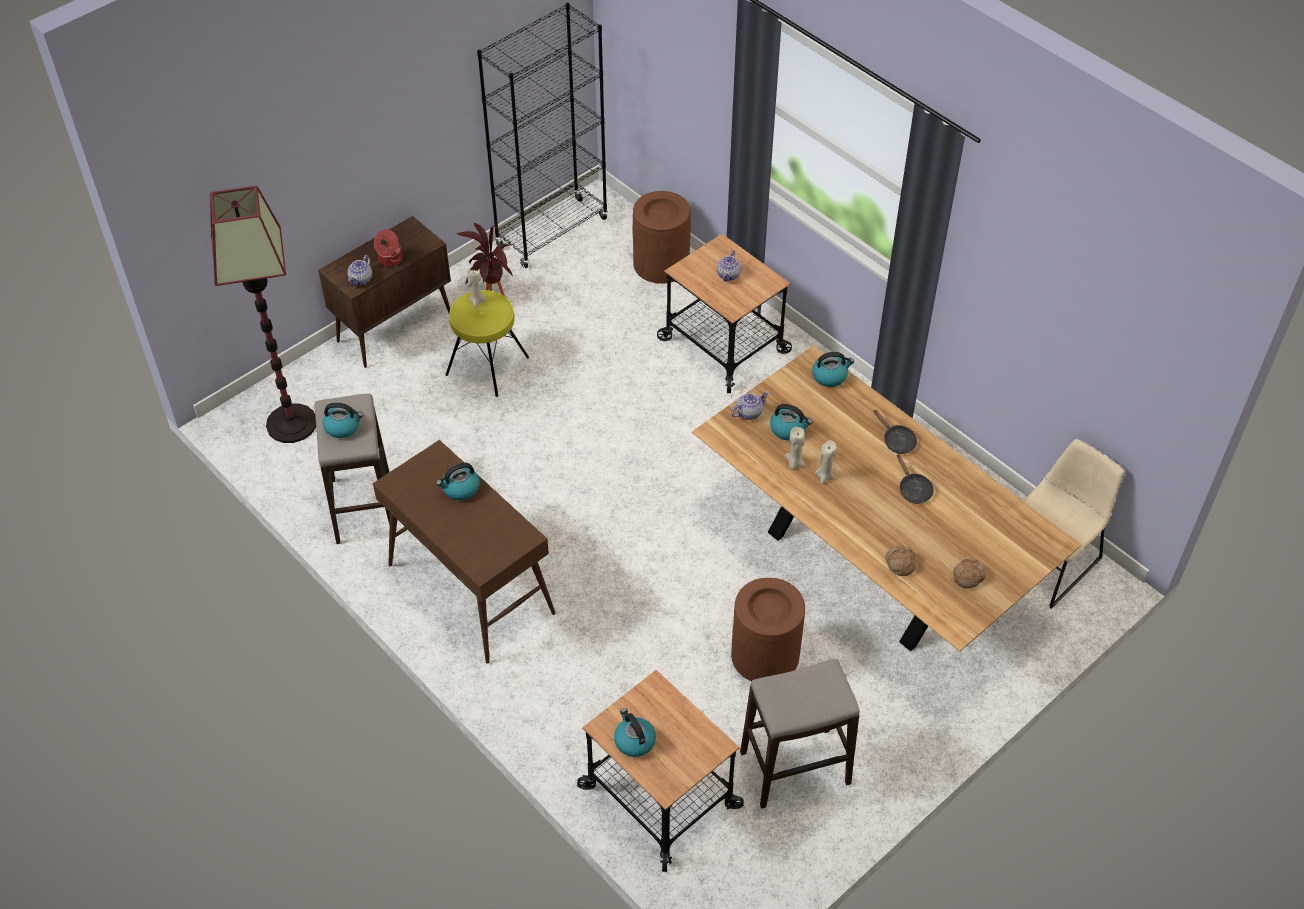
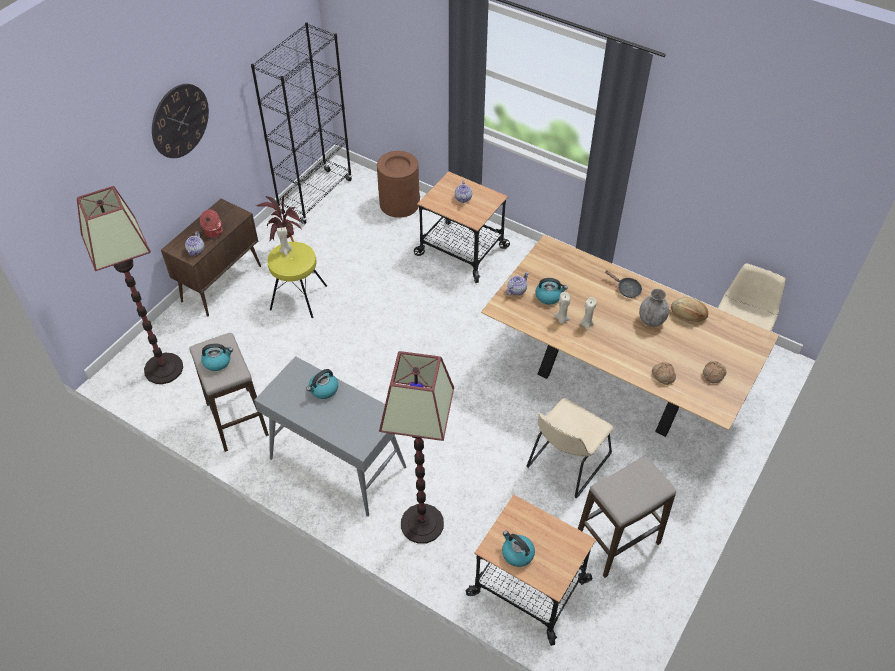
camera: 15 degrees left, 0 degrees up
(367, 111) = (180, 121): none -> wall clock
(470, 589) = (337, 463): brown console table -> grey console table
(551, 688) = (421, 524): none -> floor lamp
(764, 655) = (566, 463): brown trash can -> beige chair
(830, 376) = (563, 253): kettle -> none
(913, 489) = (651, 321): black frying pan -> grey vase
(967, 491) = (688, 314): none -> bread

